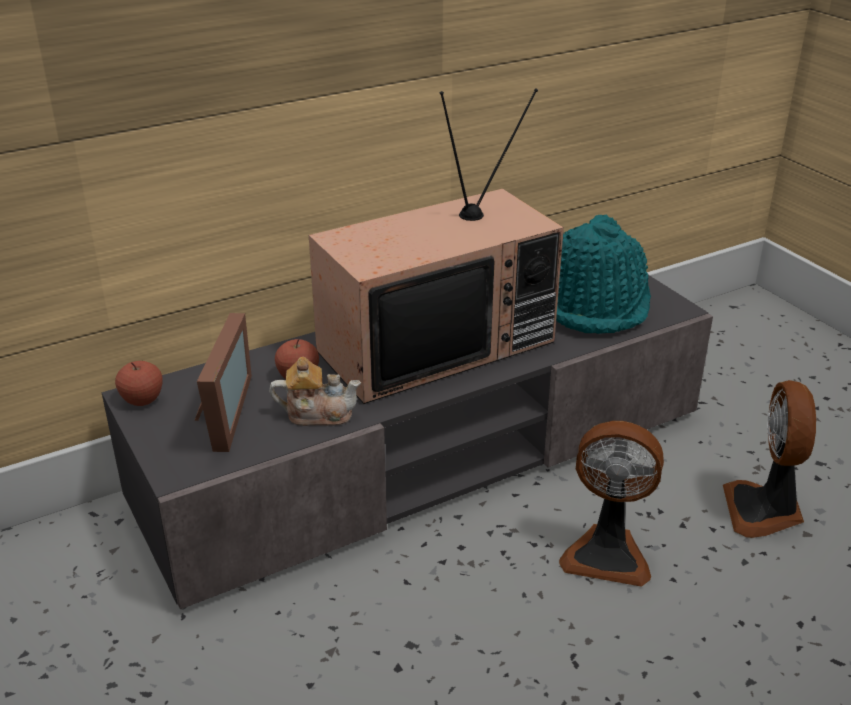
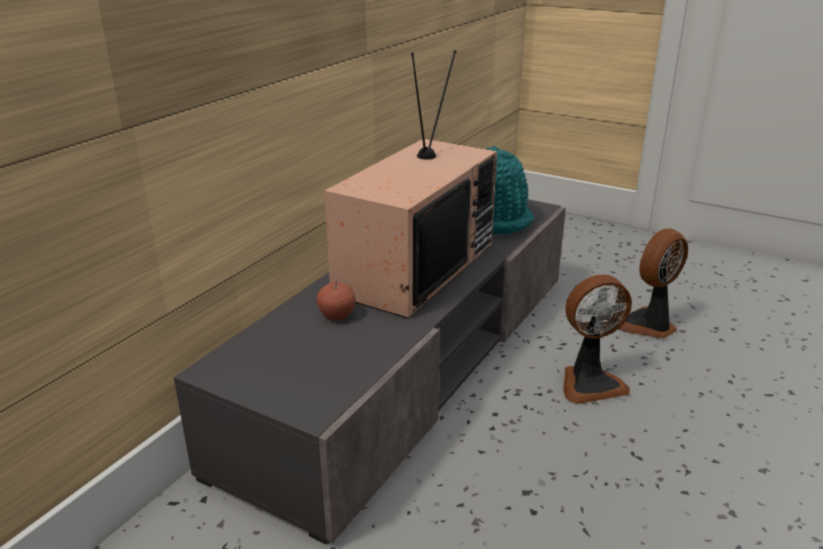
camera: 30 degrees left, 5 degrees down
(142, 400) = (221, 371): apple -> none
(217, 416) = (301, 361): picture frame -> none
(317, 413) = (381, 335): teapot -> none
(764, 510) = (648, 326): fan -> fan turned 75 degrees clockwise

